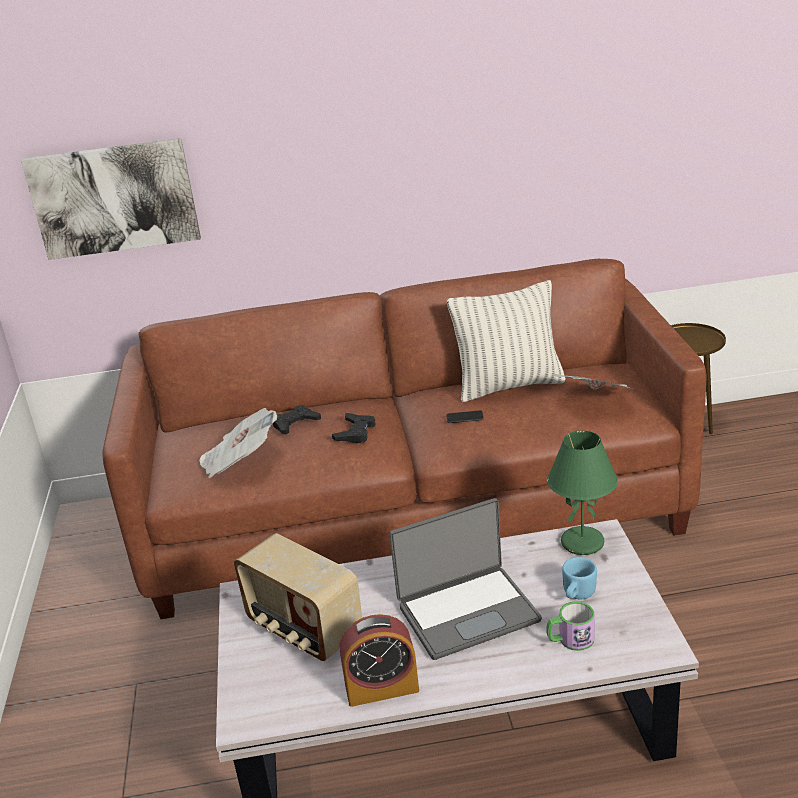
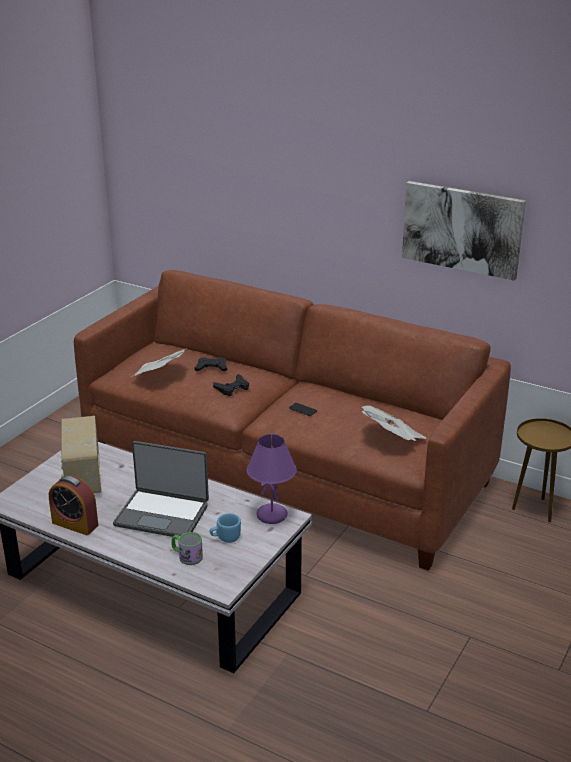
camera: 35 degrees right, 0 degrees up
(114, 198) = (179, 181): picture -> picture (462, 229)
(509, 386) = (360, 404): pillow -> none
(583, 542) = (272, 515): green table lamp -> purple table lamp

